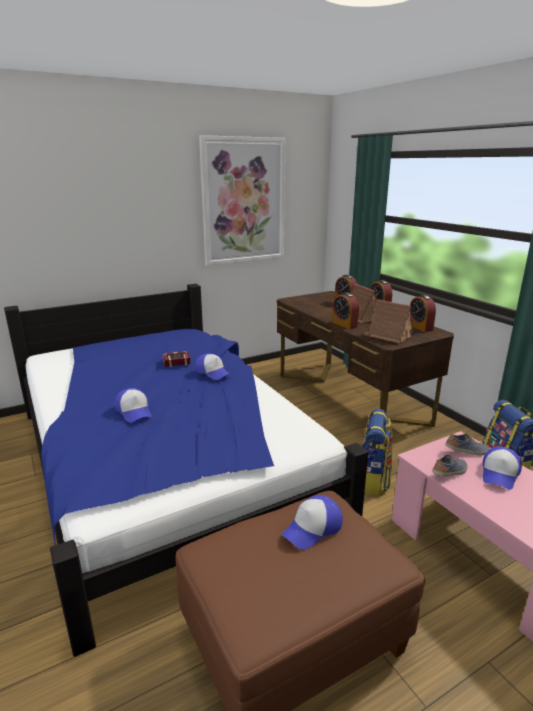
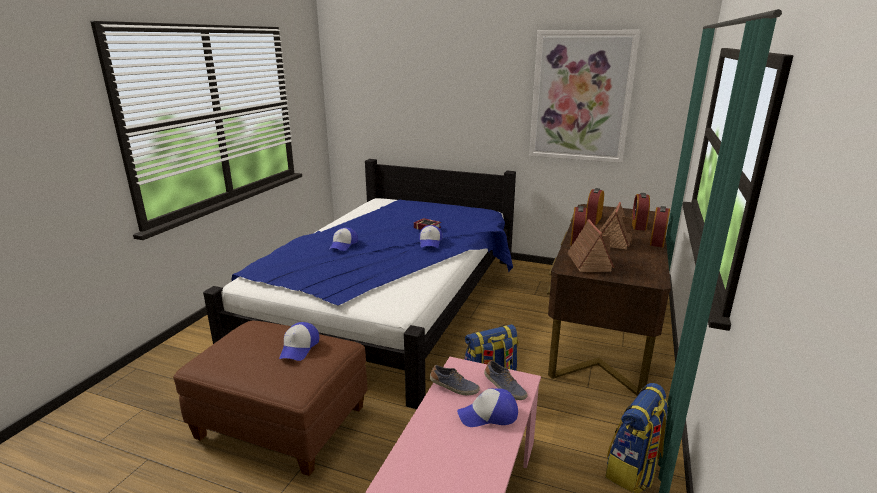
camera: 50 degrees right, 0 degrees up
(313, 528) = (299, 347): cap -> cap turned 90 degrees counterclockwise
(420, 327) = (648, 269): alarm clock -> alarm clock (593, 220)

